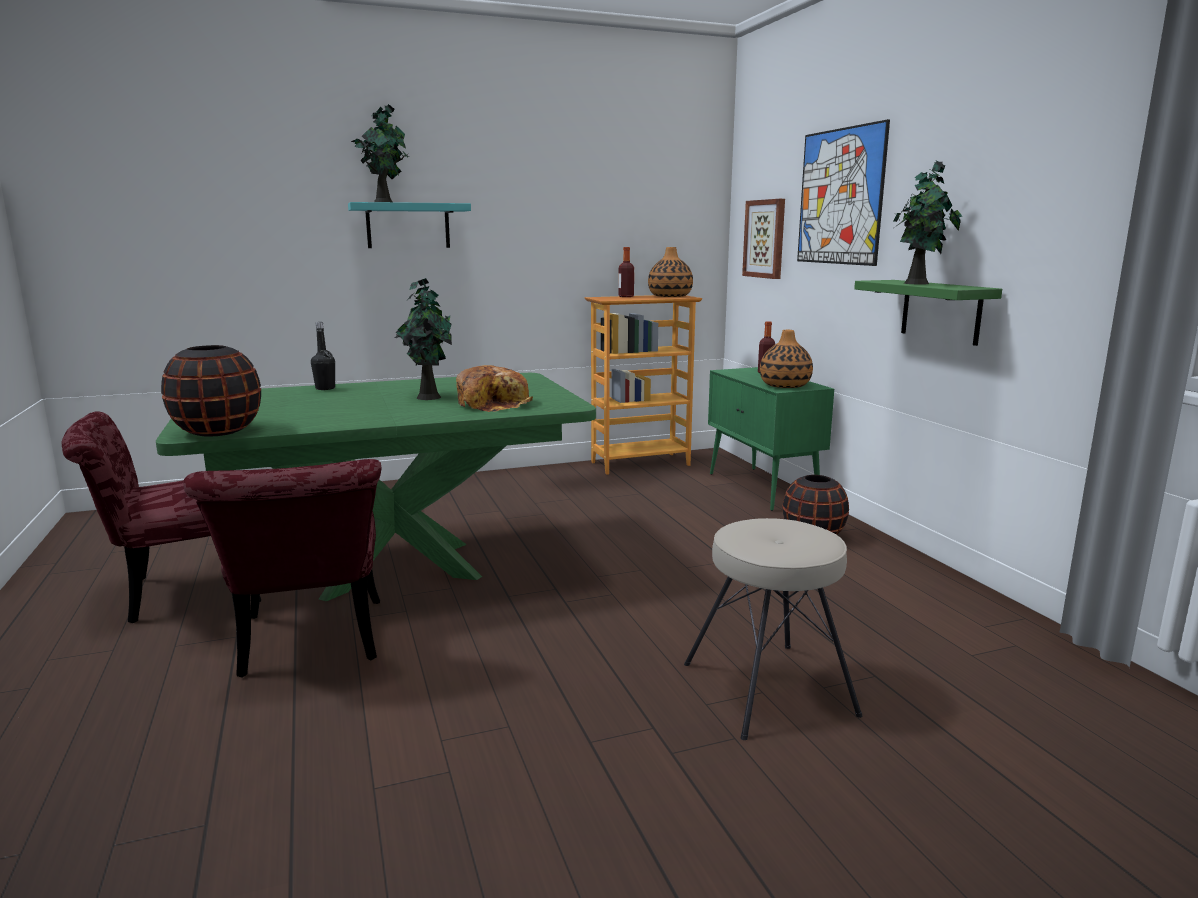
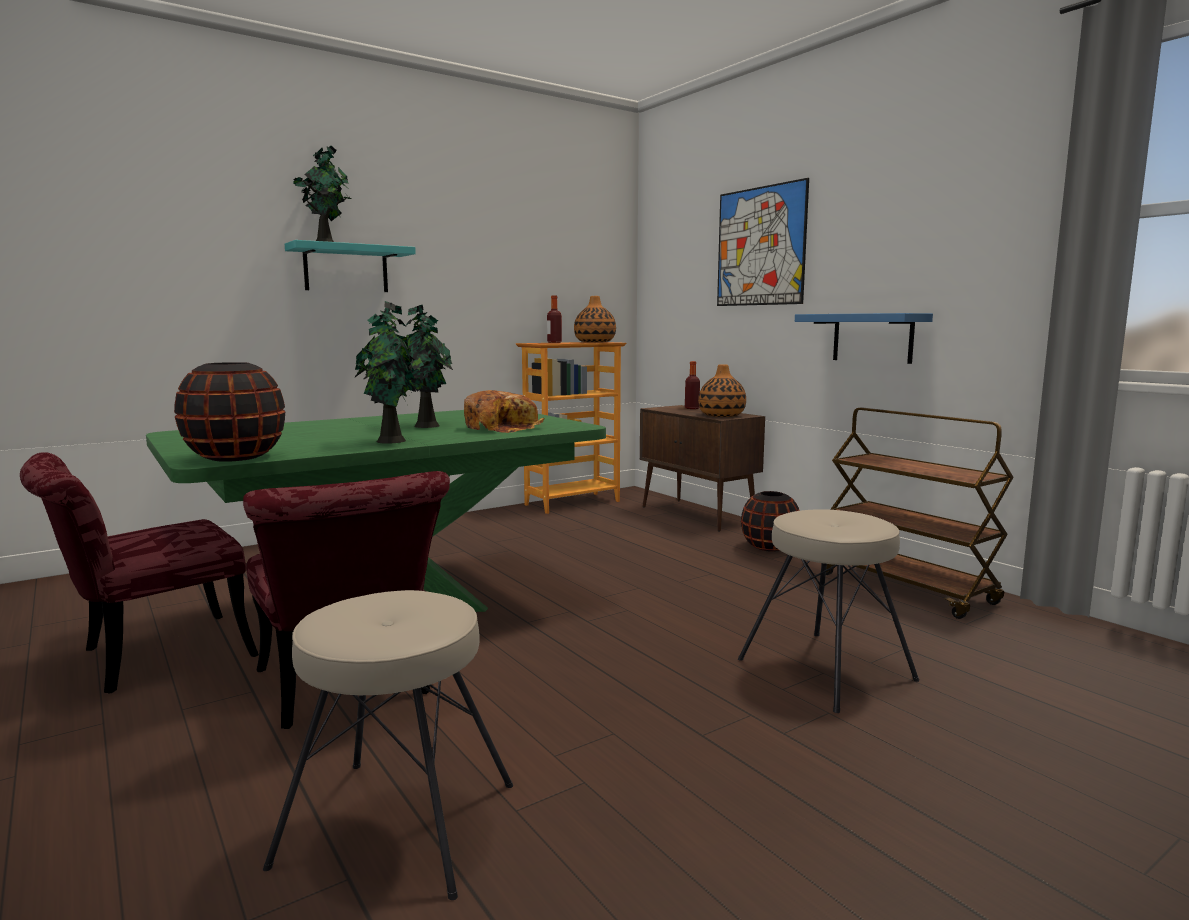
camera: 15 degrees left, 5 degrees down
(271, 784) = (397, 825): none -> beige stool
(325, 388) = (301, 424): black bottle -> none
(763, 488) = (698, 515): green cabinet -> brown cabinet
(765, 239) = (679, 288): picture -> none
(918, 283) = (856, 313): potted plant -> potted plant (393, 441)
(936, 604) = (908, 589): none -> brown cart
(941, 311) = (872, 338): green shelf -> blue shelf

